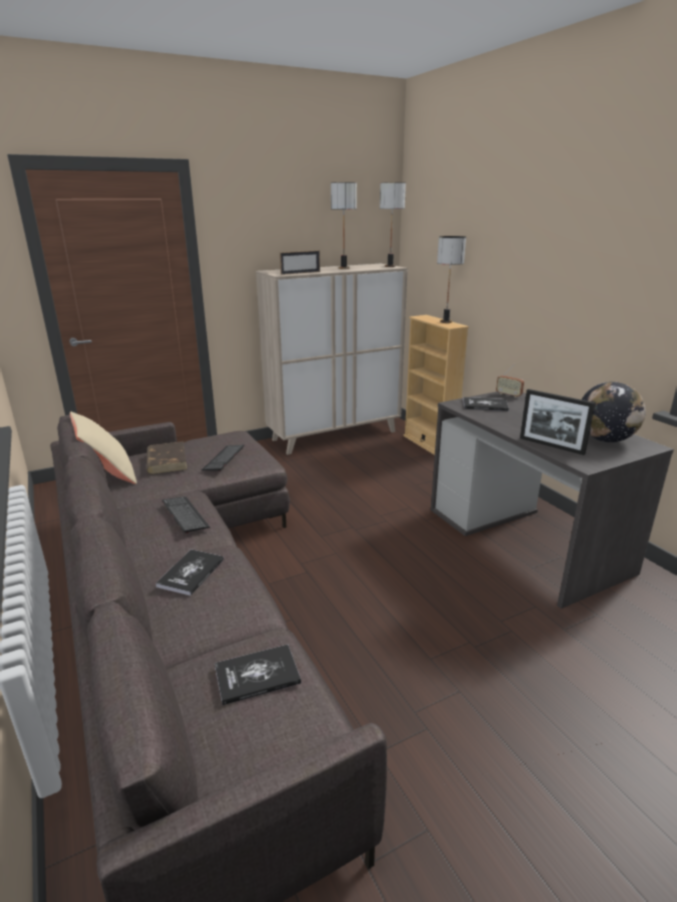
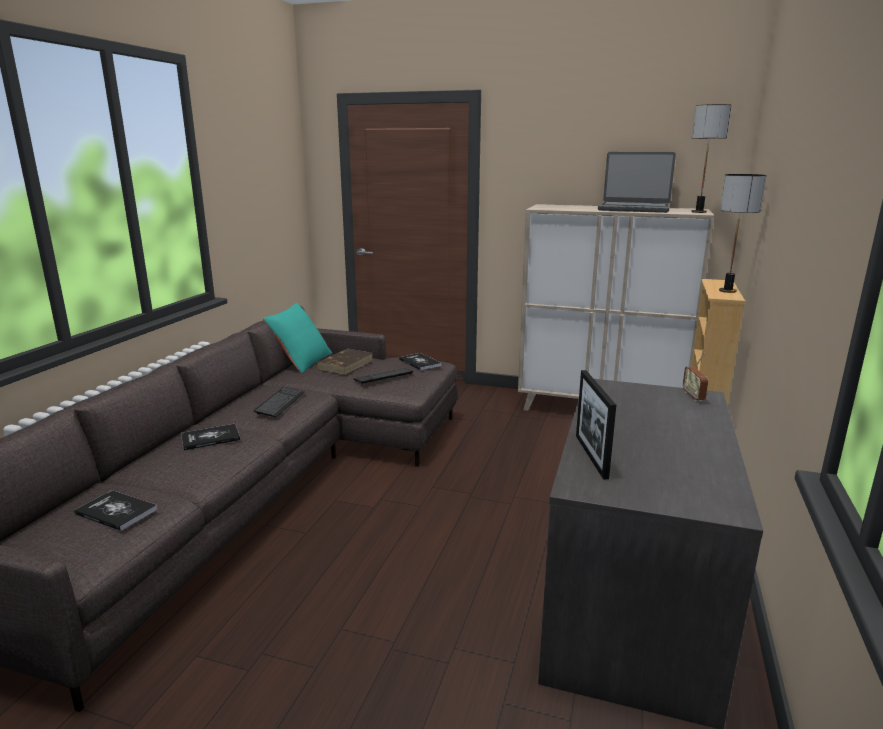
camera: 45 degrees right, 5 degrees down
(108, 474) = (301, 361): beige pillow -> turquoise pillow
(300, 273) = (563, 209): picture frame -> none
(343, 268) = (634, 209): table lamp -> laptop
(485, 405) = (631, 396): book -> book (420, 362)
(605, 439) = (683, 479): globe -> none

